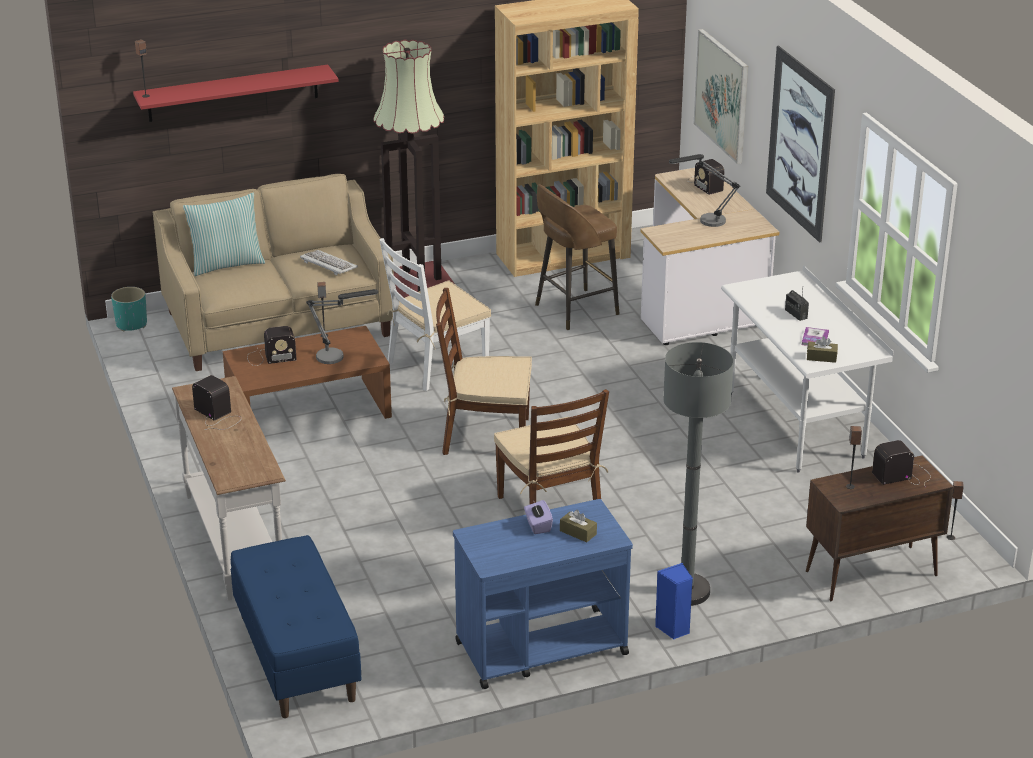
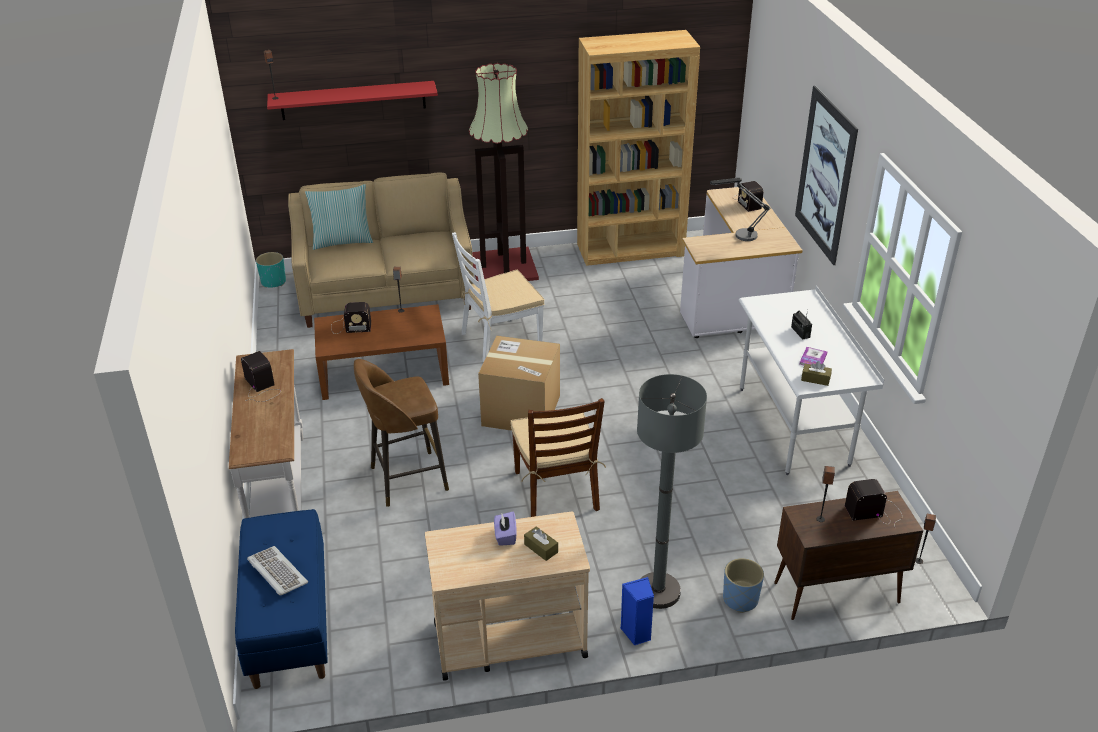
camera: 10 degrees right, 5 degrees up
(328, 264) = (421, 248): keyboard -> keyboard (277, 573)
(338, 356) = (405, 331): table lamp -> none
(485, 436) = (521, 410): brown chair -> cardboard box
(540, 648) = (508, 639): blue cart -> beige cart
(574, 310) = (627, 299): brown stool -> brown stool (406, 479)
(722, 95) = (768, 127): picture -> none
(773, 589) = (740, 599): none -> blue planter

